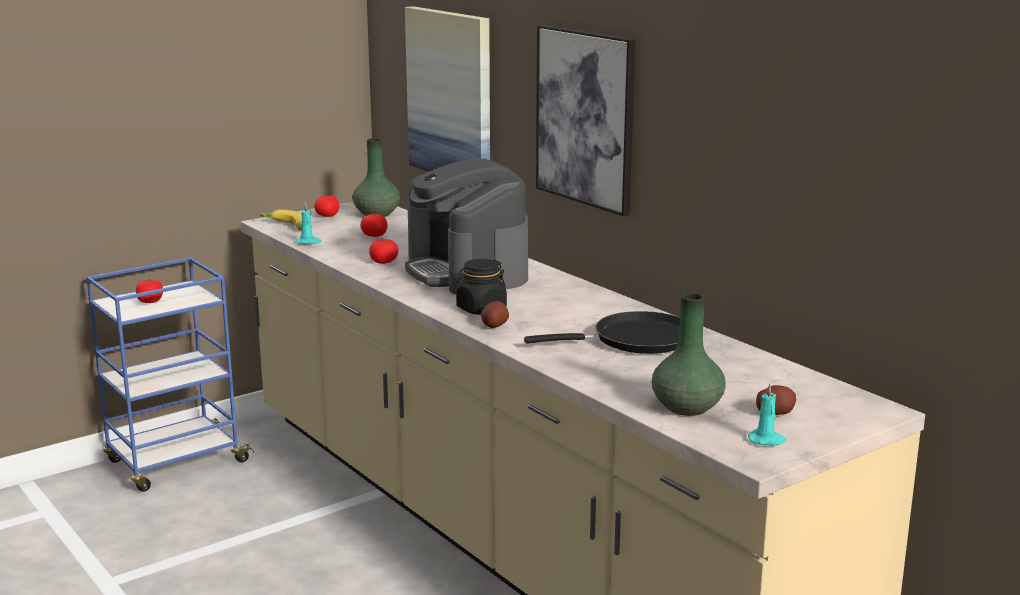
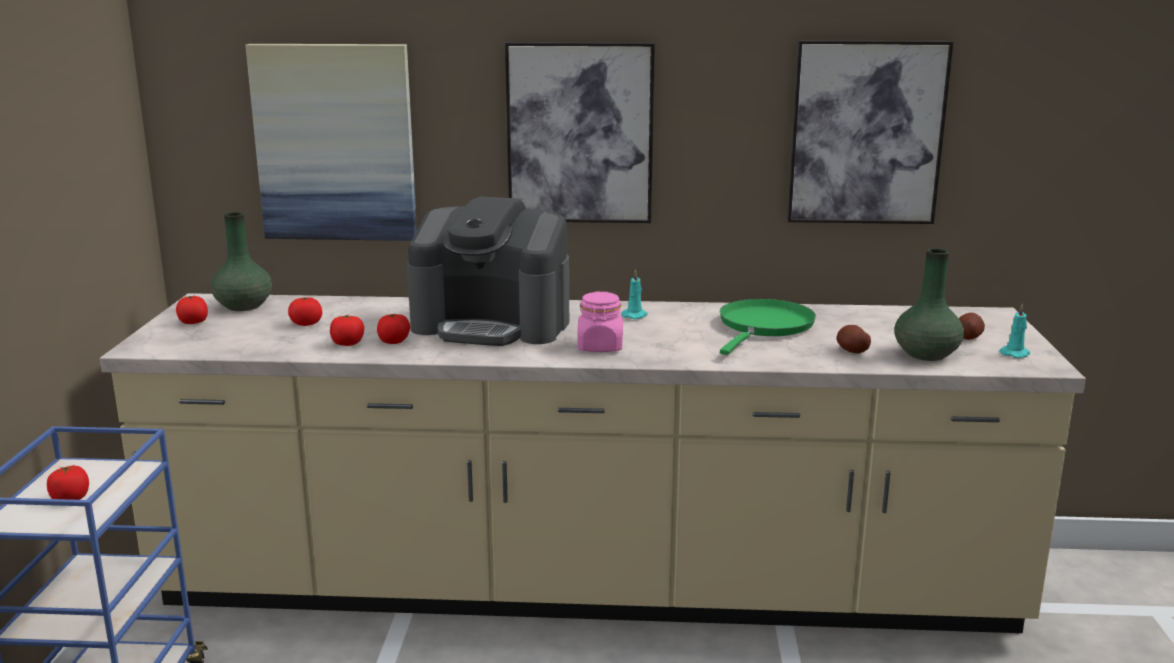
camera: 50 degrees left, 0 degrees up
(285, 227) = (178, 346): banana -> none
(308, 242) = (256, 350): turquoise candle -> turquoise candle (635, 315)
(359, 254) = (347, 343): none -> tomato
(481, 309) = (600, 347): black jar -> pink jar
(494, 325) = (649, 354): potato -> potato (852, 350)
(636, 340) = (764, 326): black frying pan -> green frying pan
(796, 164) = (866, 133): none -> picture

